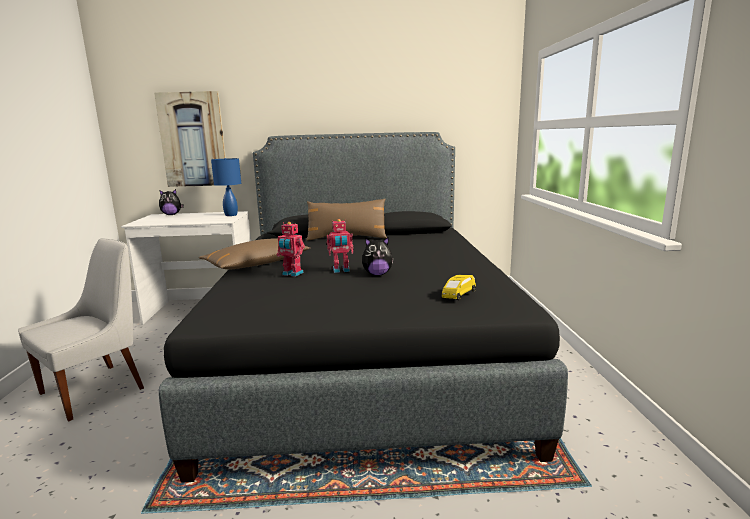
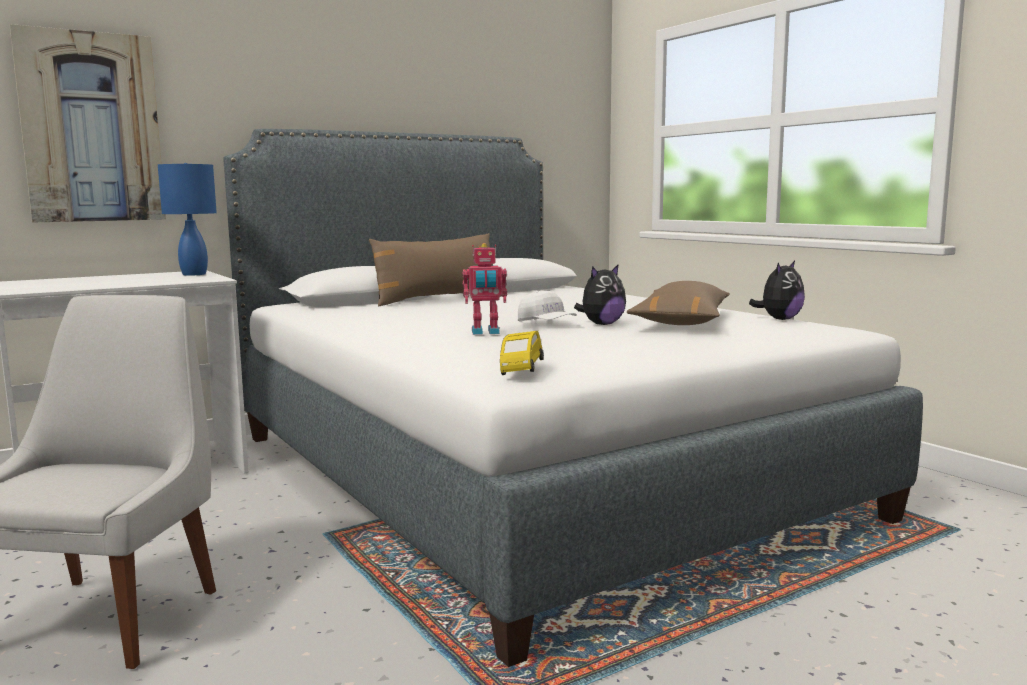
camera: 30 degrees left, 5 degrees down
(171, 215) = (50, 280): plush toy -> plush toy (779, 319)
(258, 263) = (384, 331): brown pillow -> brown pillow (682, 321)
(341, 270) = (546, 324): toy robot -> white cap
(362, 351) = (524, 473): black bed -> white bed
(458, 296) = (759, 328): yellow toy car -> yellow toy car (520, 369)

